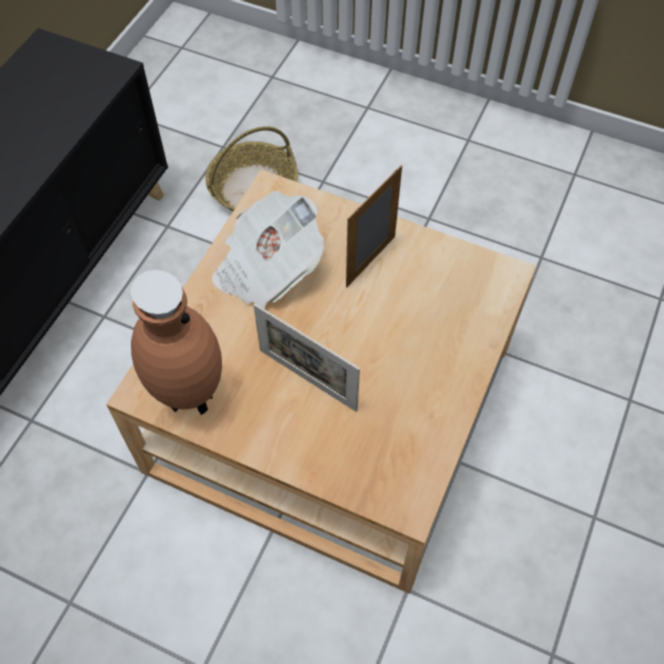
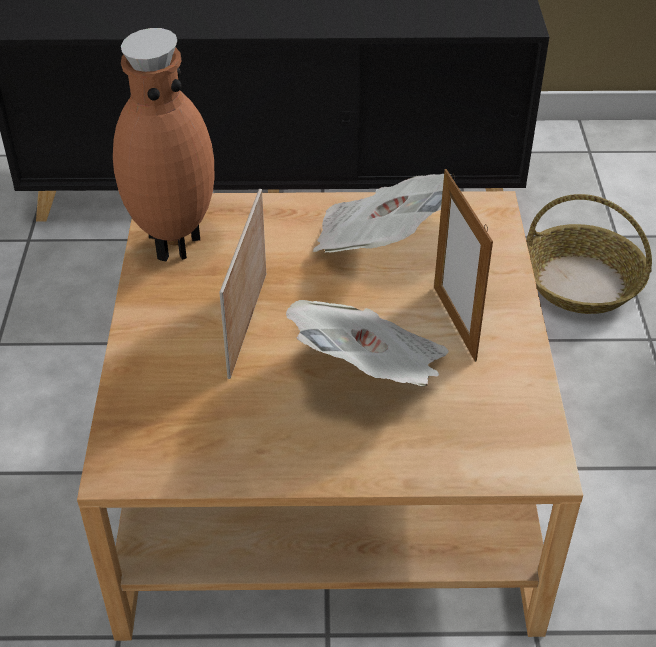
camera: 65 degrees right, 15 degrees down
(371, 261) = (454, 323): picture frame -> picture frame turned 120 degrees counterclockwise
(391, 325) = (371, 371): none -> newspaper

